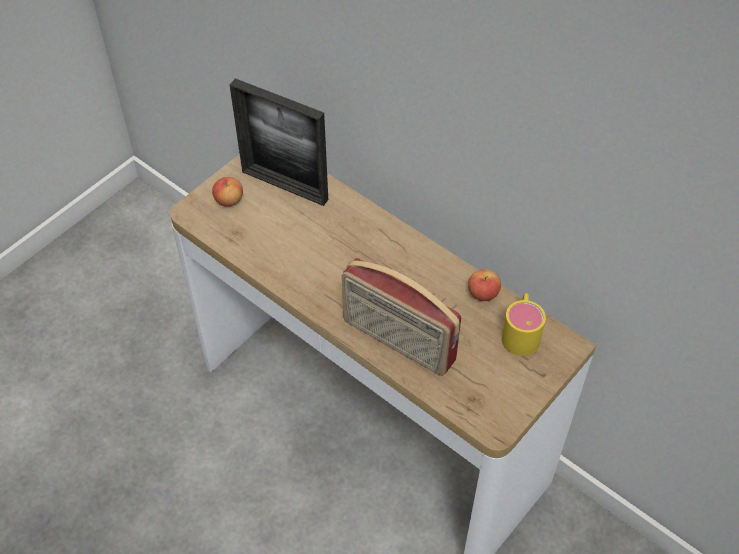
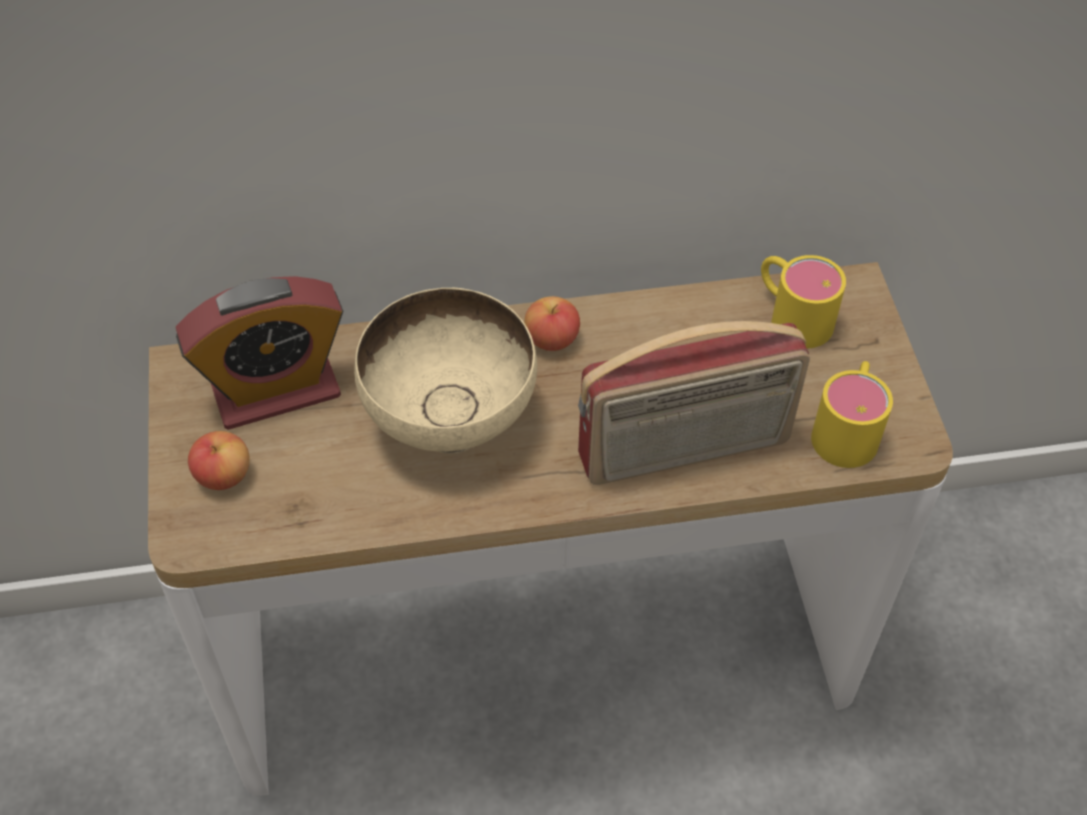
camera: 50 degrees left, 0 degrees up
(284, 185) = (276, 390): picture frame -> alarm clock
(328, 250) = (450, 420): none -> beige bowl
(476, 395) = (848, 428): none -> yellow mug
(483, 293) = (695, 310): apple -> apple (551, 339)

